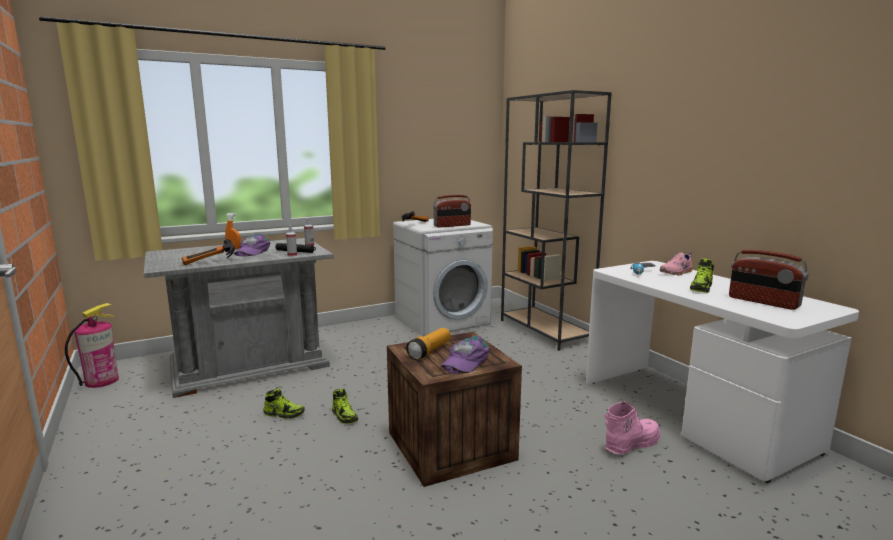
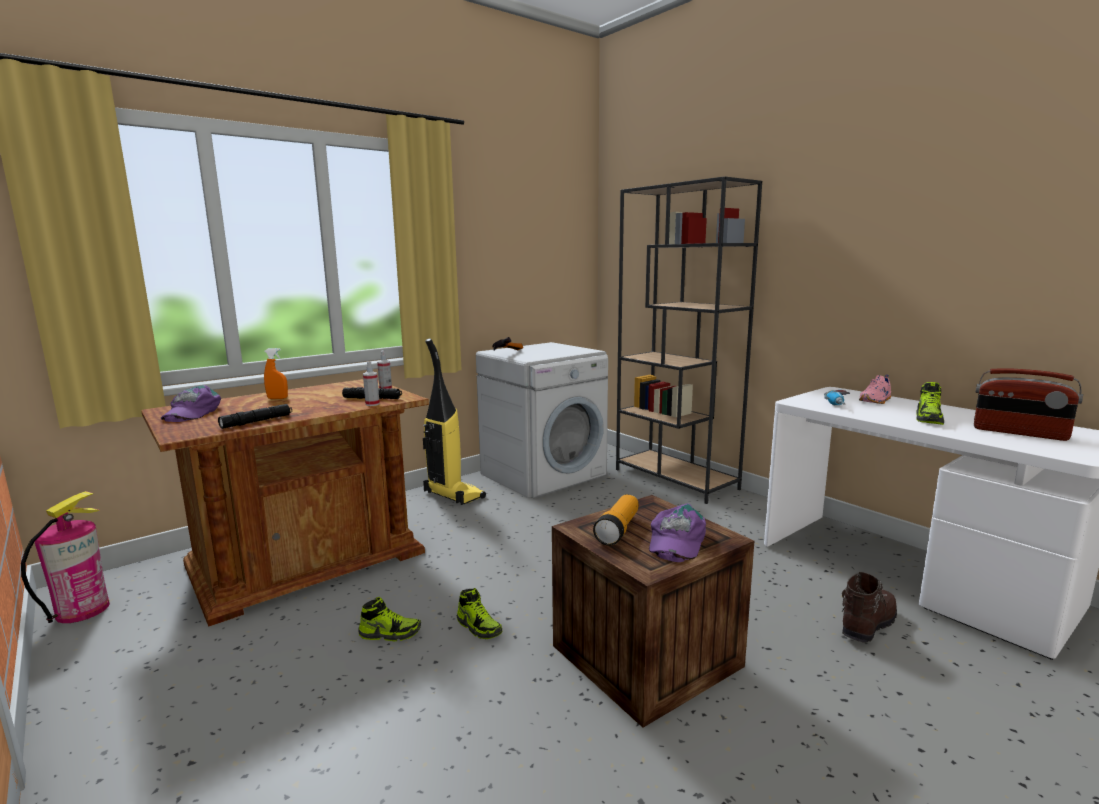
camera: 10 degrees left, 0 degrees up
(210, 262) = (257, 421): hammer -> black flashlight
(249, 363) = (307, 559): grey cabinet -> brown cabinet
(252, 251) = (308, 401): purple cap -> purple cap (191, 413)
(367, 330) = (453, 495): none -> vacuum cleaner
(452, 226) = (558, 354): radio -> none
(631, 444) = (866, 625): pink boot -> brown boot

